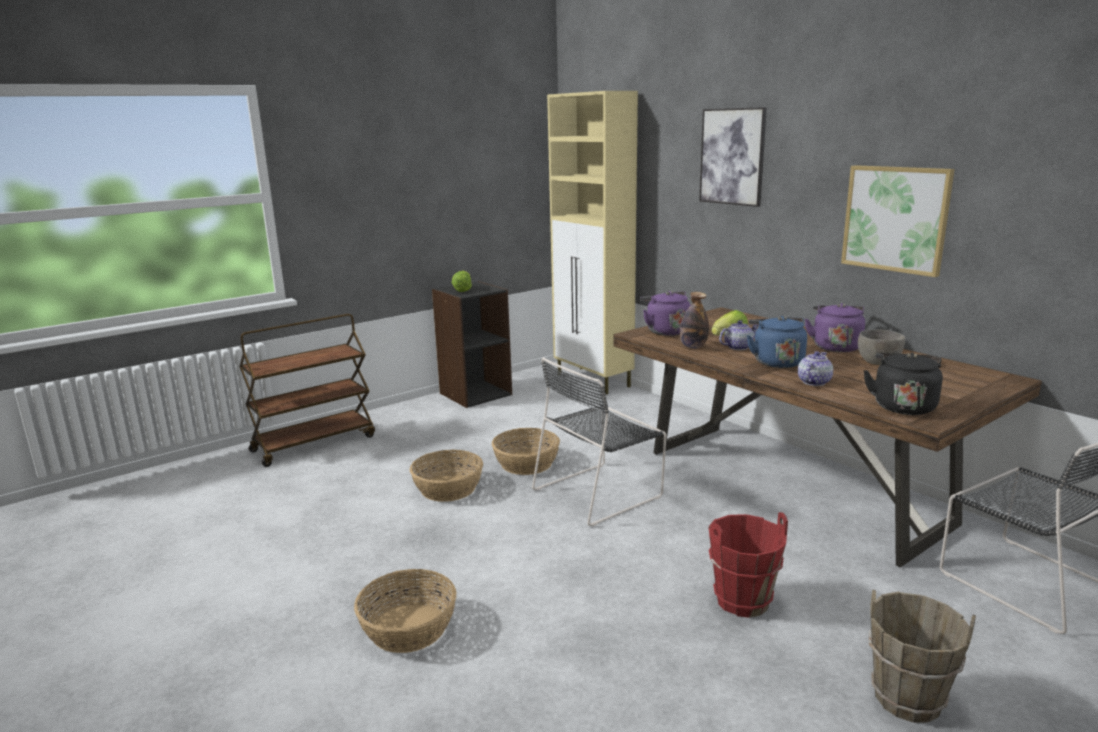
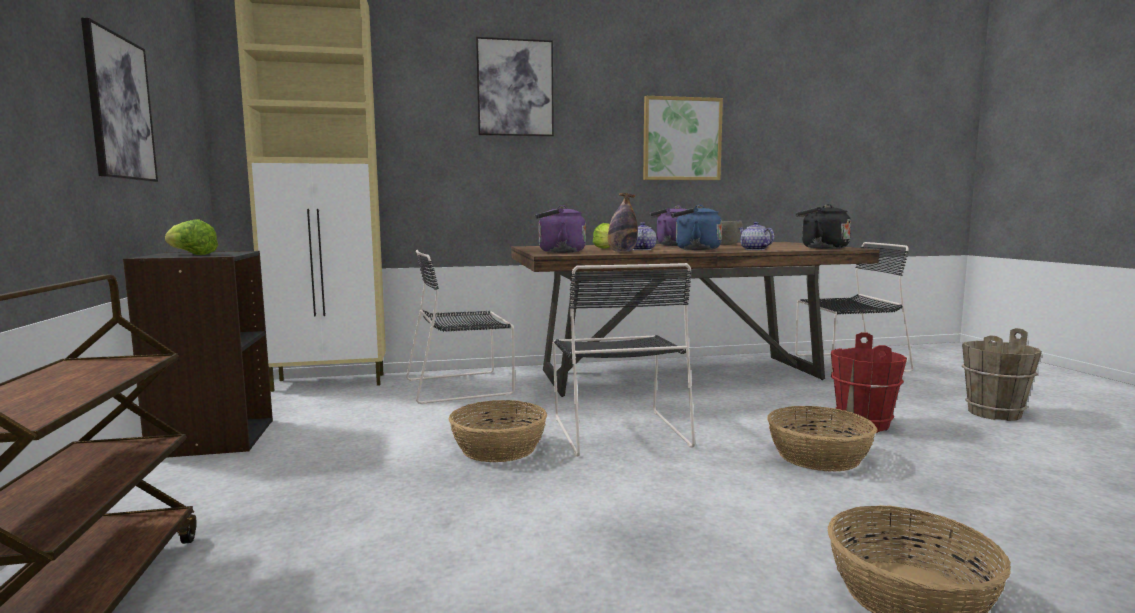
camera: 65 degrees left, 10 degrees down
(446, 203) = (119, 107): none -> picture
(448, 488) = (506, 504): basket -> basket (817, 456)
(635, 417) = (462, 386): none -> black chair

